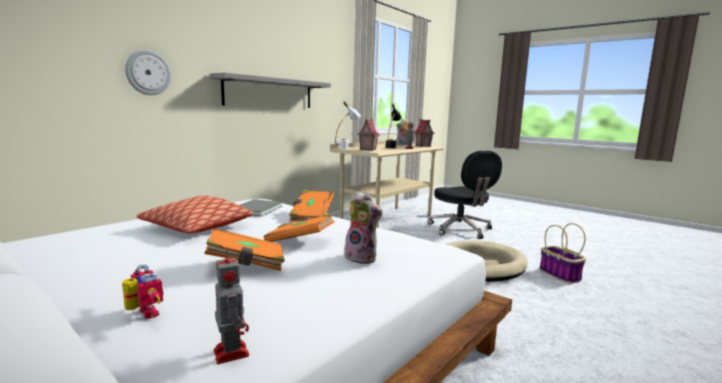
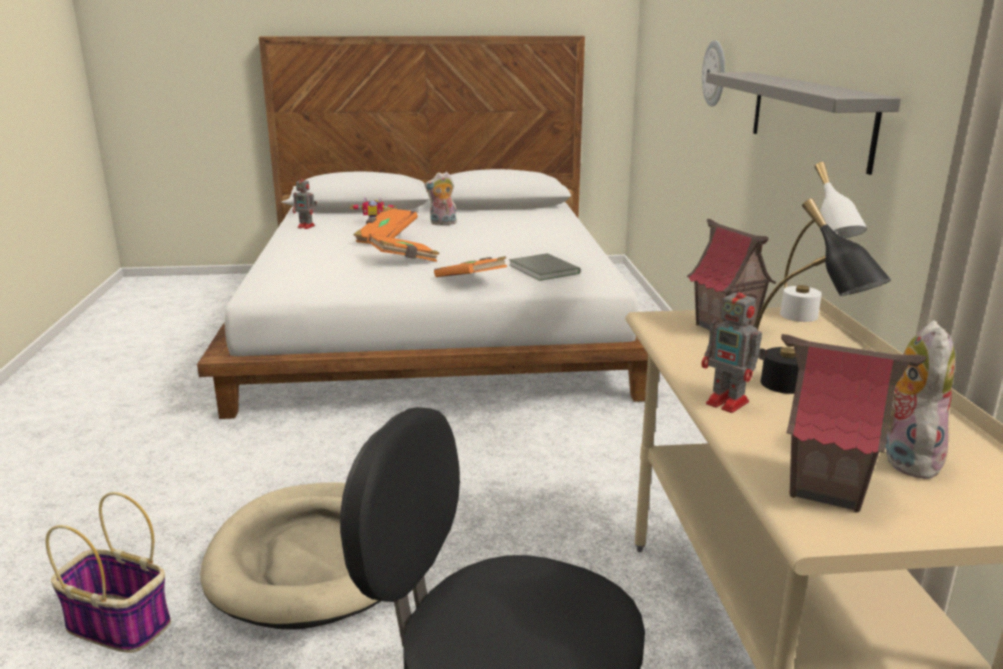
camera: 135 degrees right, 10 degrees up
(198, 227) = (513, 245): pillow -> none
(362, 258) = (319, 259): plush toy -> plush toy (442, 223)

